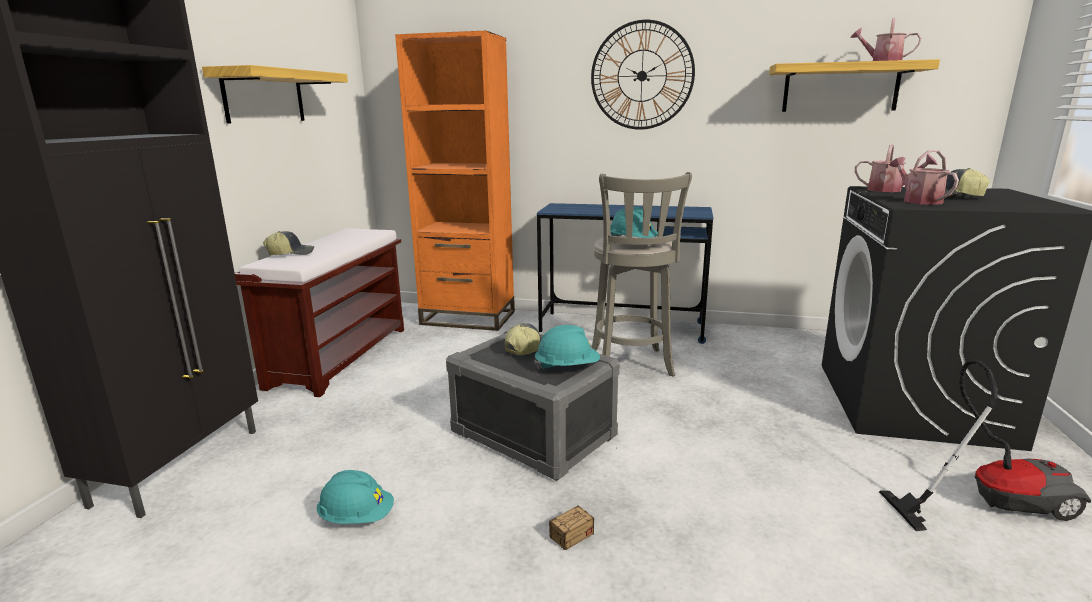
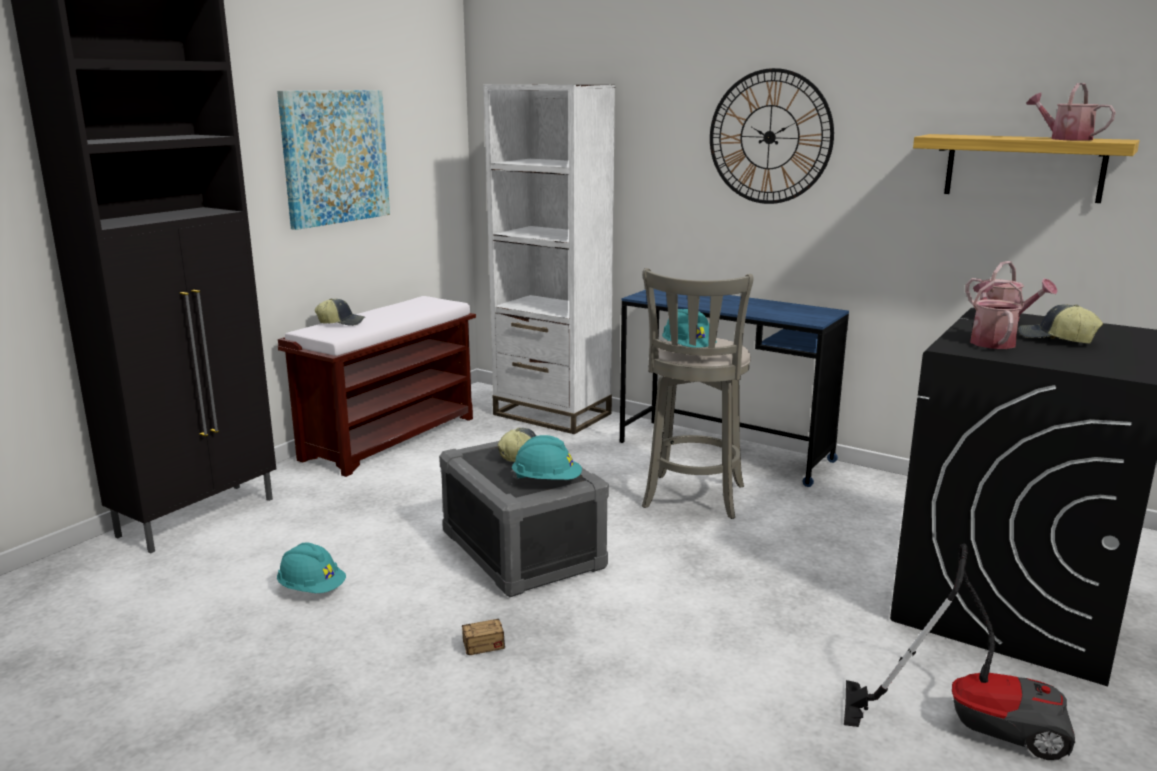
camera: 20 degrees right, 0 degrees up
(264, 96) = (335, 157): shelf -> picture
(468, 318) = (552, 414): orange bookcase -> white bookcase

